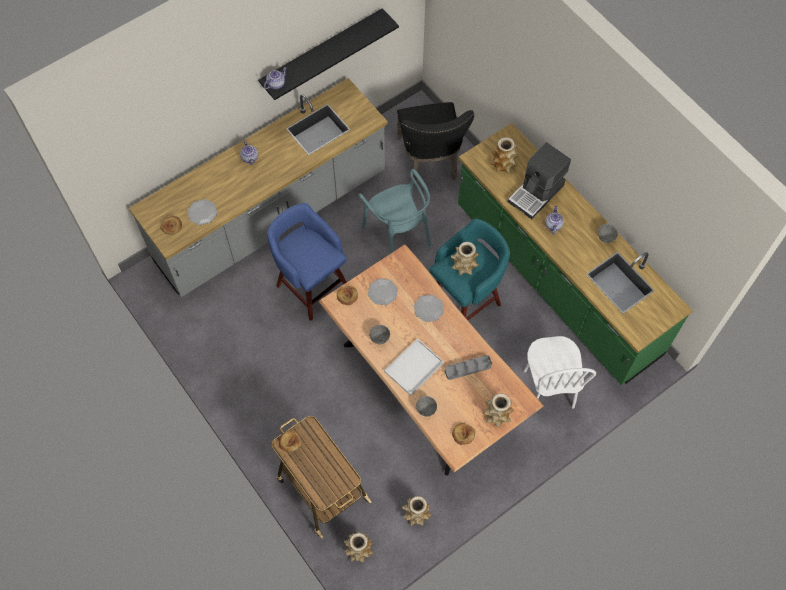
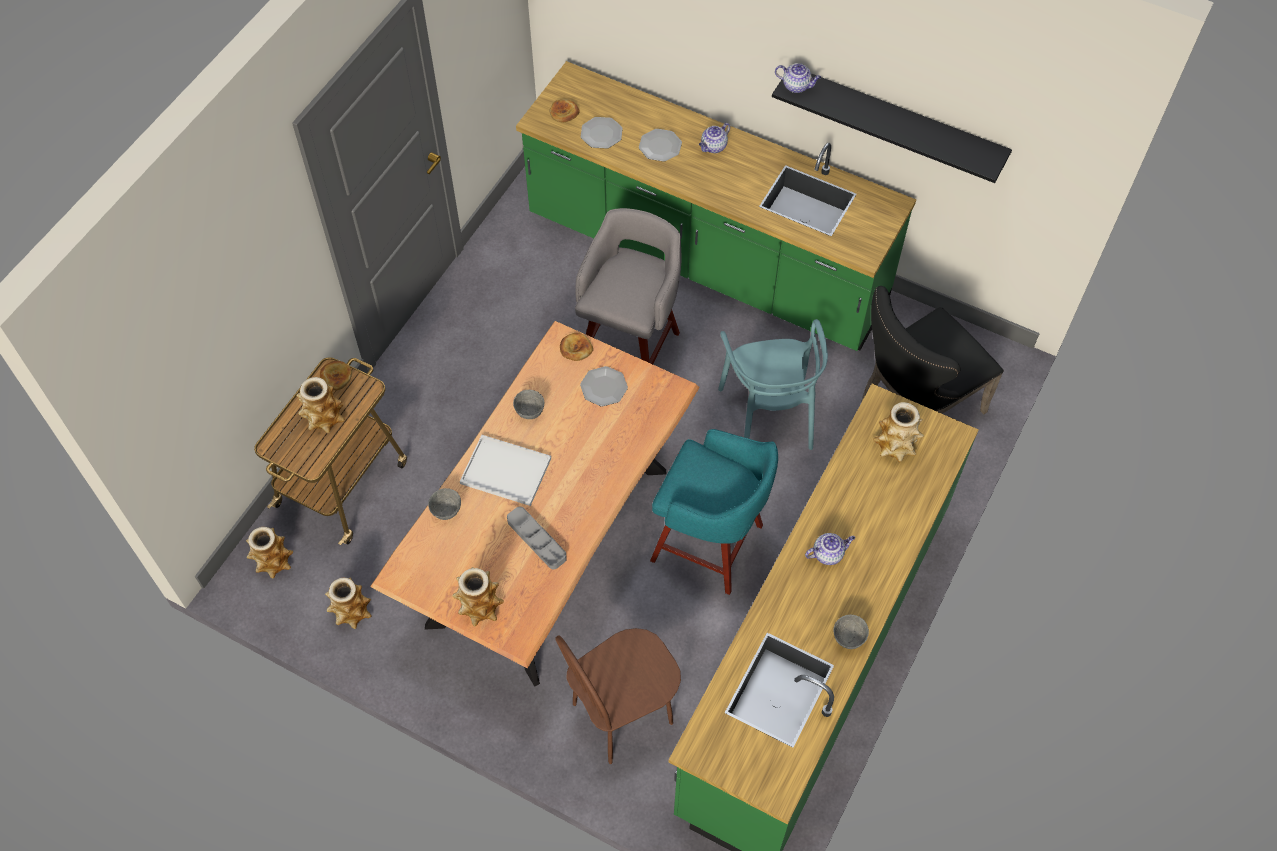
camera: 65 degrees right, 5 degrees down
(272, 218) = (706, 261): grey counter -> green counter
(311, 285) = (630, 347): blue stool -> grey stool
(398, 234) = (769, 416): turquoise chair -> turquoise chair turned 45 degrees counterclockwise
(428, 309) = (607, 453): plate -> plate (660, 146)
(463, 434) = (429, 573): bread -> none
(464, 265) = (711, 477): vase -> vase (324, 417)
(537, 193) = (871, 511): coffee machine -> none
(548, 389) = (623, 714): white chair -> brown chair

